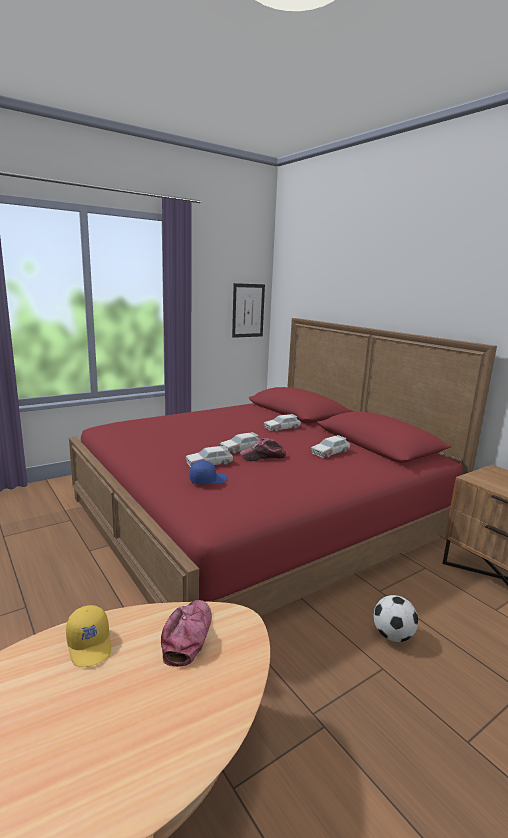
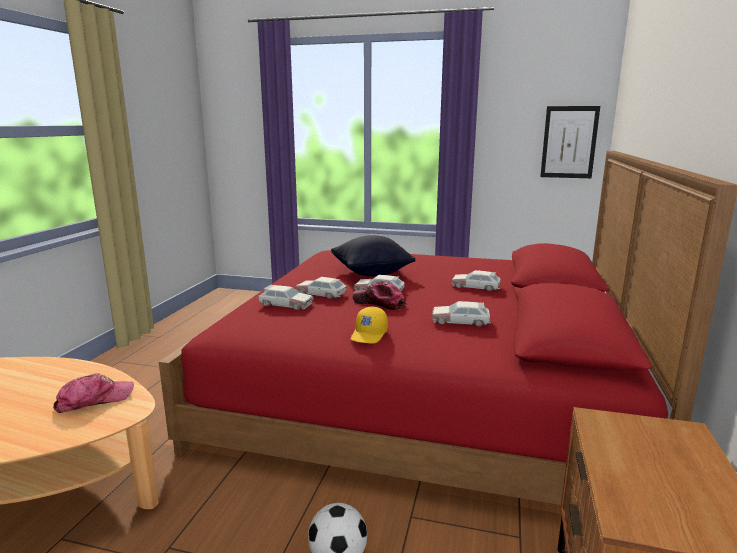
camera: 50 degrees right, 0 degrees up
(90, 644) = (61, 375): yellow cap -> yellow cap (369, 335)
(197, 436) = (371, 273): none -> black pillow
(208, 480) = (285, 304): blue cap -> toy car

